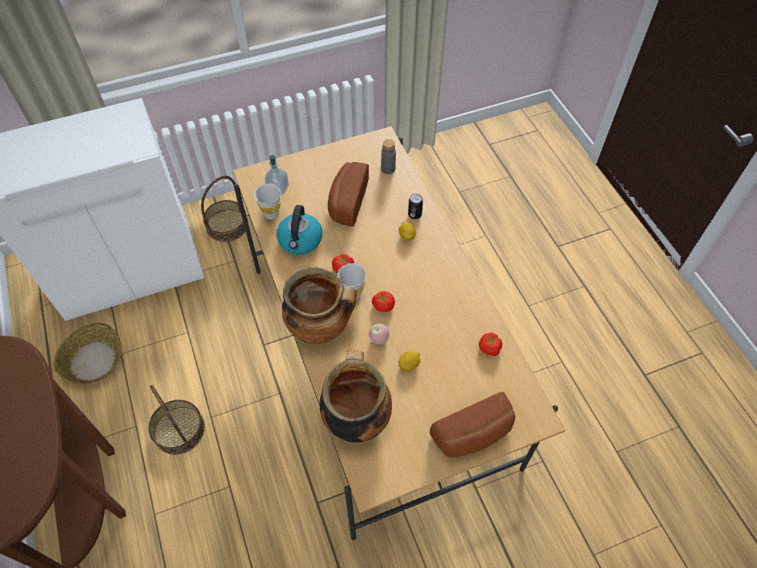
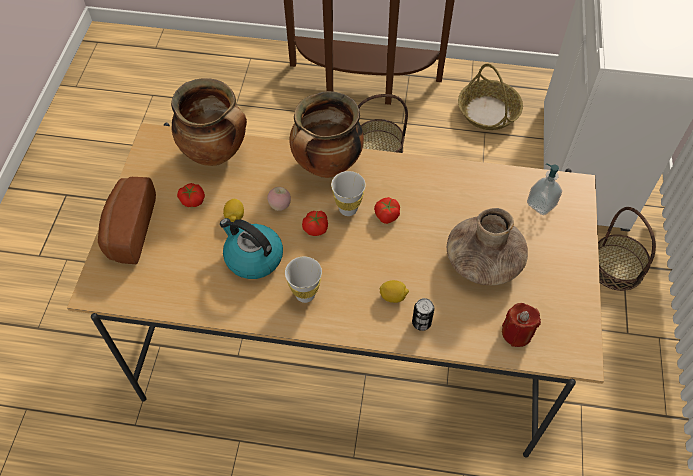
camera: 120 degrees right, 0 degrees up
(271, 214) = (503, 184): white cup -> white cup (305, 294)
(300, 241) = (448, 194): kettle -> kettle (253, 258)
(346, 201) = (483, 261): bread -> brown vase
(388, 169) = (517, 333): grey bottle -> red candle
(489, 348) = (197, 294): tomato -> tomato (192, 200)

